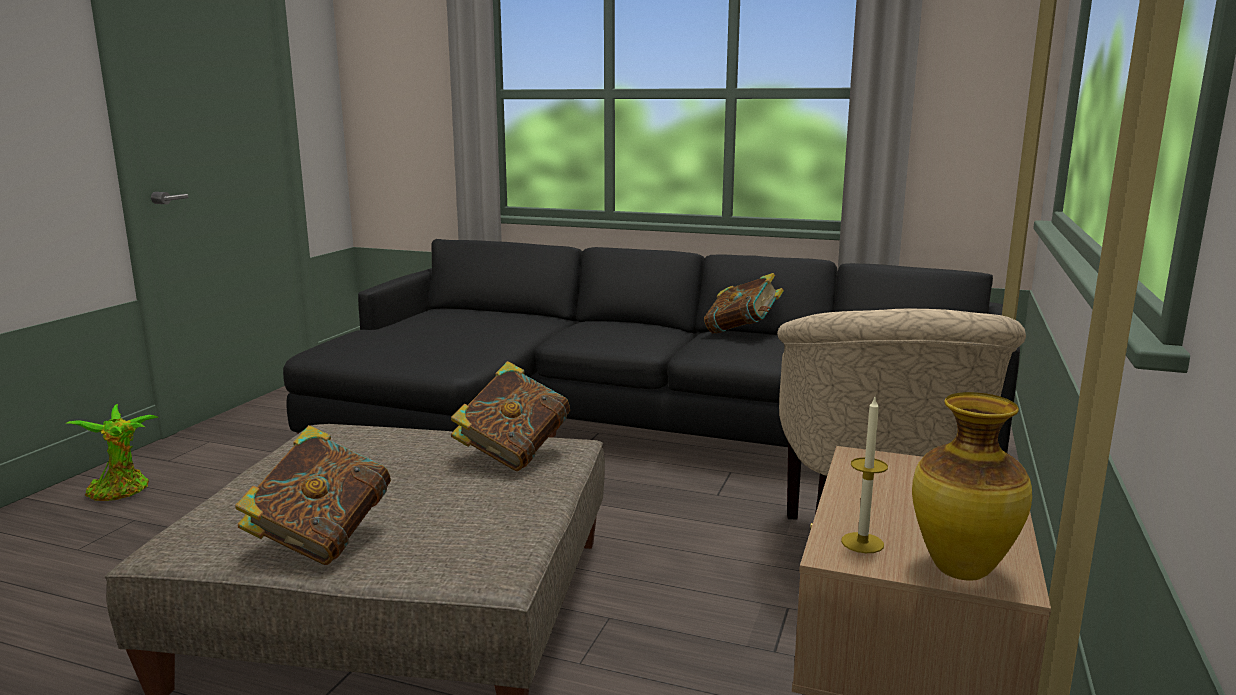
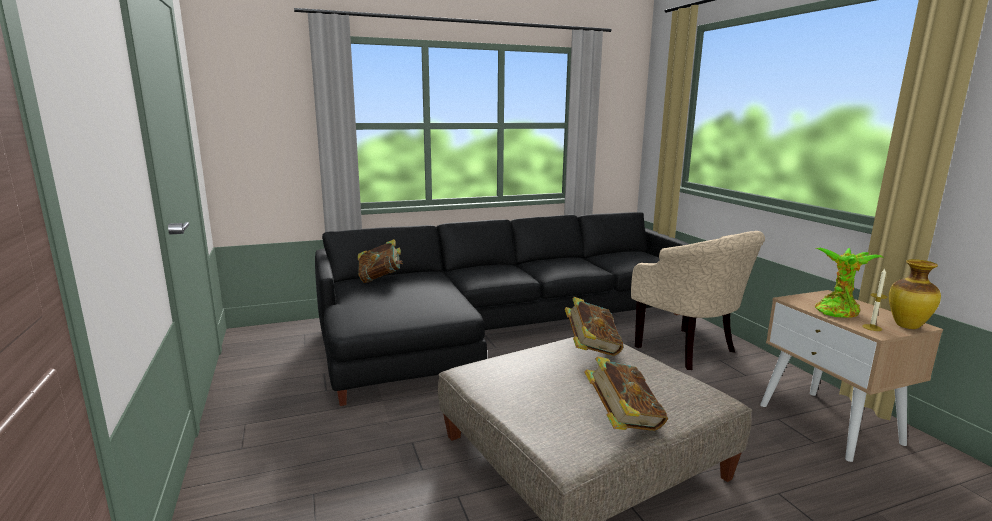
camera: 40 degrees left, 0 degrees up
(121, 492) = (255, 482): potted plant -> potted plant (837, 310)
(742, 332) = (548, 260): book -> book (380, 279)

